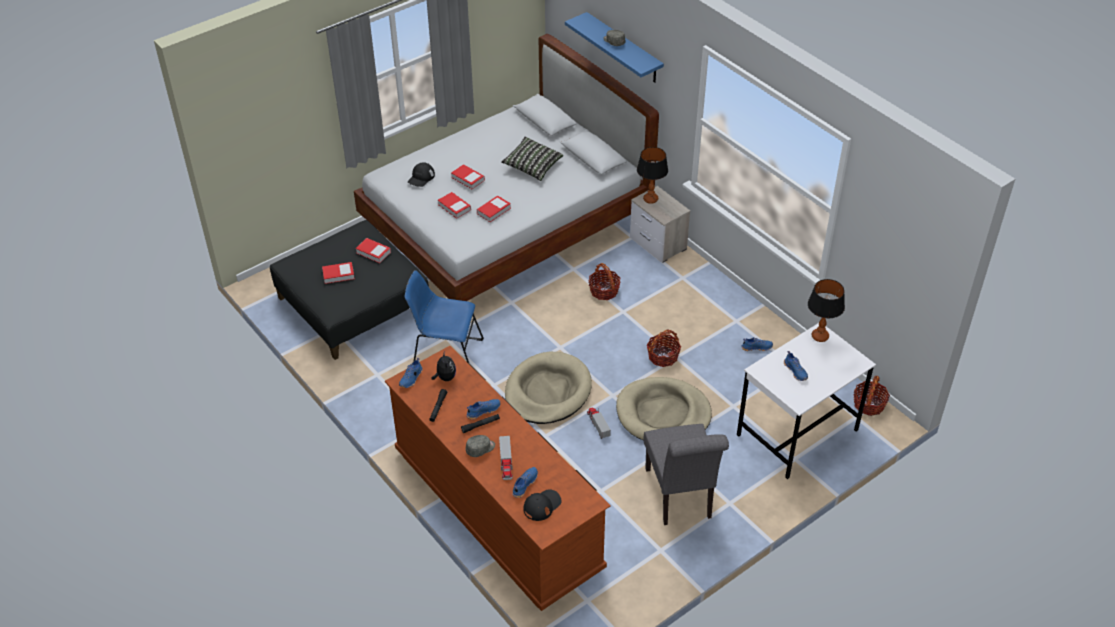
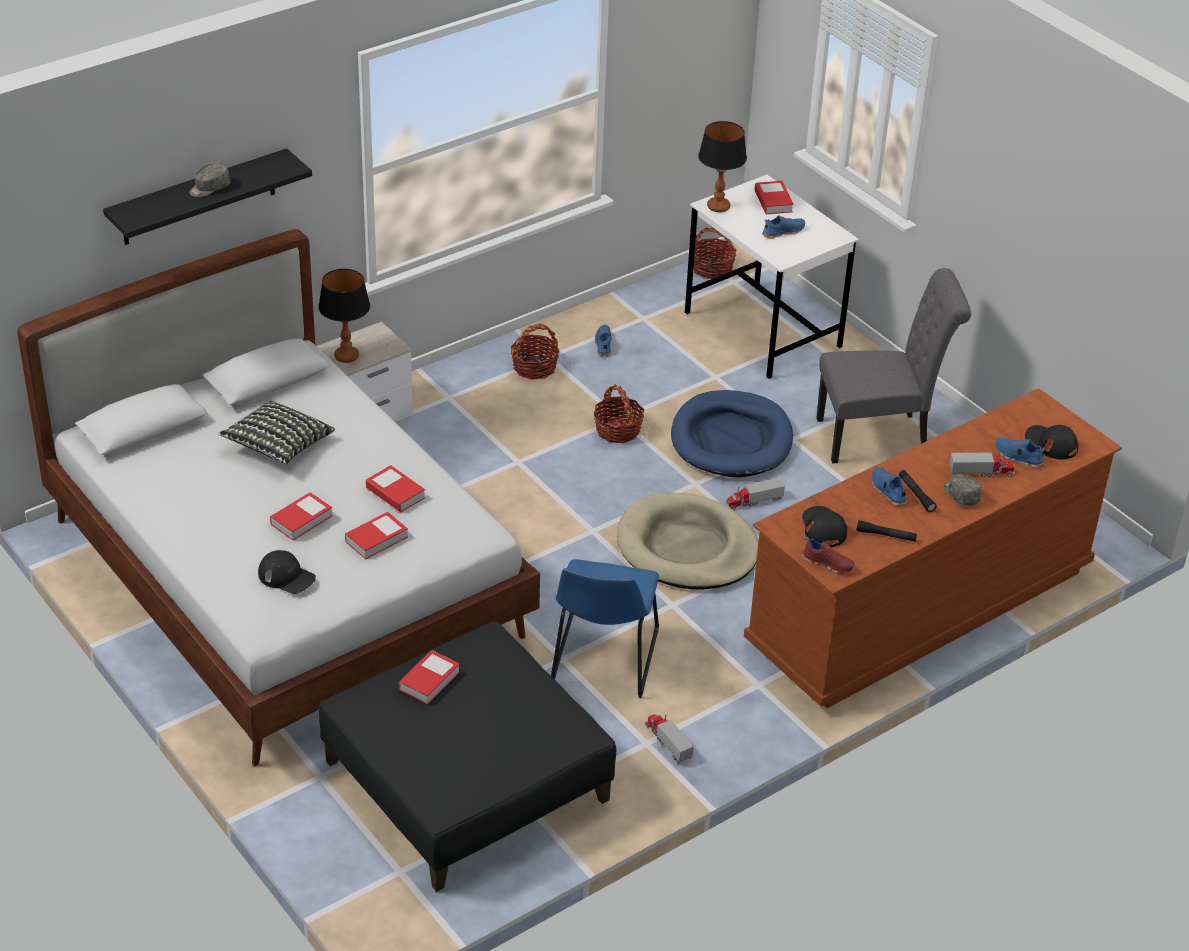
camera: 90 degrees left, 5 degrees down
(338, 275) = (487, 725): book -> book (773, 201)
(377, 383) = (667, 742): none -> toy truck
(411, 379) = (828, 563): blue shoe -> red shoe
(445, 377) = (823, 528): plush toy -> black cap
(604, 291) = (469, 478): basket -> basket (534, 367)
(624, 48) = (198, 198): blue shelf -> black shelf
(663, 414) = (731, 439): beige dog bed -> blue dog bed

